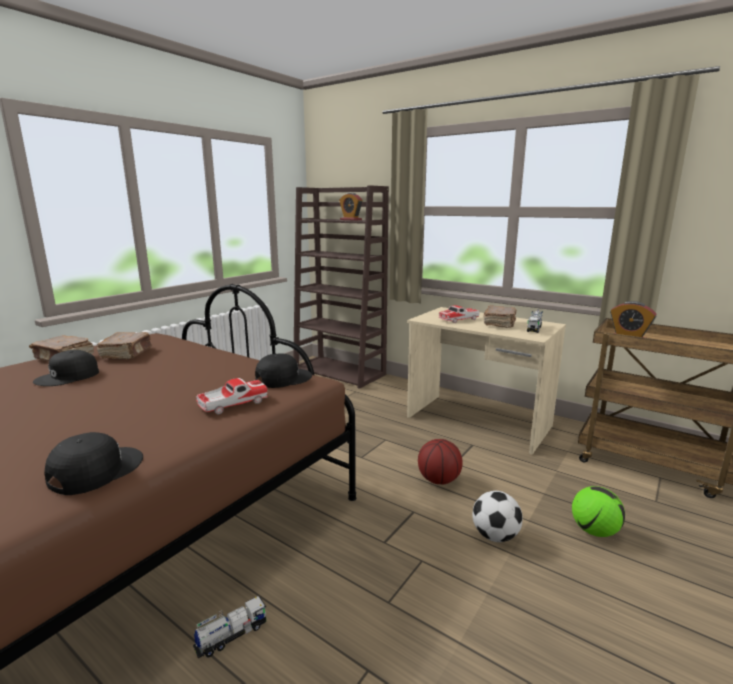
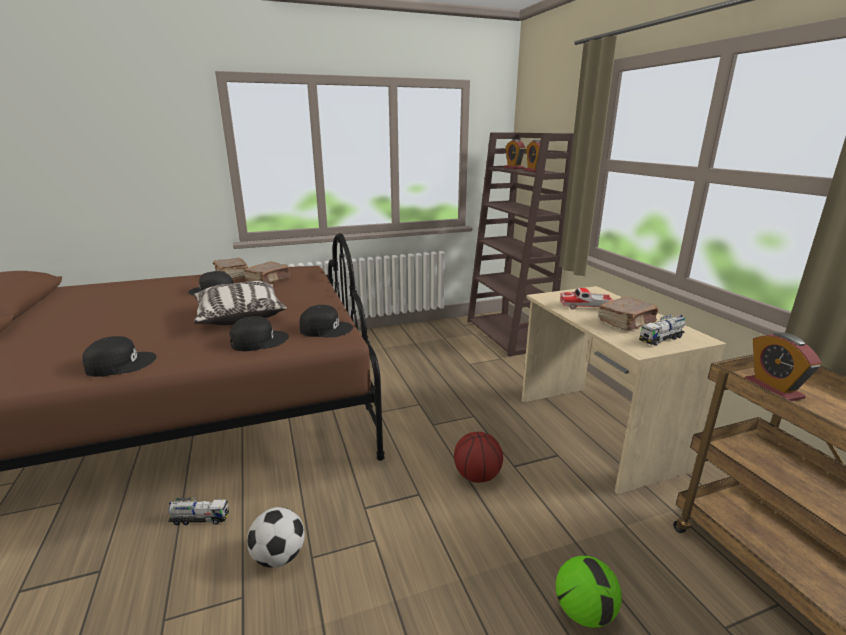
camera: 35 degrees right, 5 degrees up
(161, 390) = (239, 316): none -> pillow
(233, 404) = (259, 340): toy car -> black cap
(323, 219) = (513, 168): none -> alarm clock
(495, 536) = (465, 555): football -> football (279, 557)

